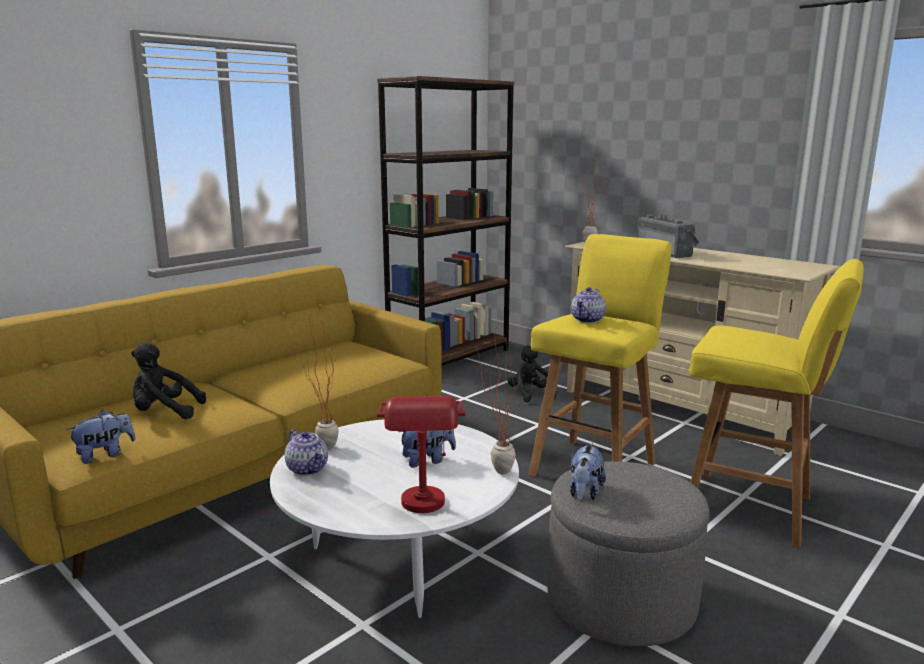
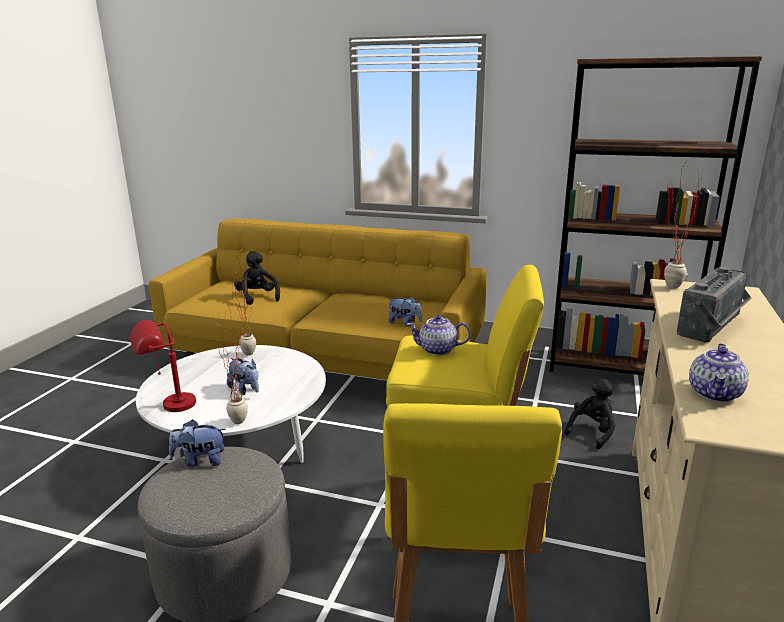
camera: 65 degrees right, 5 degrees up
(105, 455) = (198, 305): plush toy -> plush toy (405, 323)
(308, 469) = (214, 357): teapot -> teapot (715, 394)

